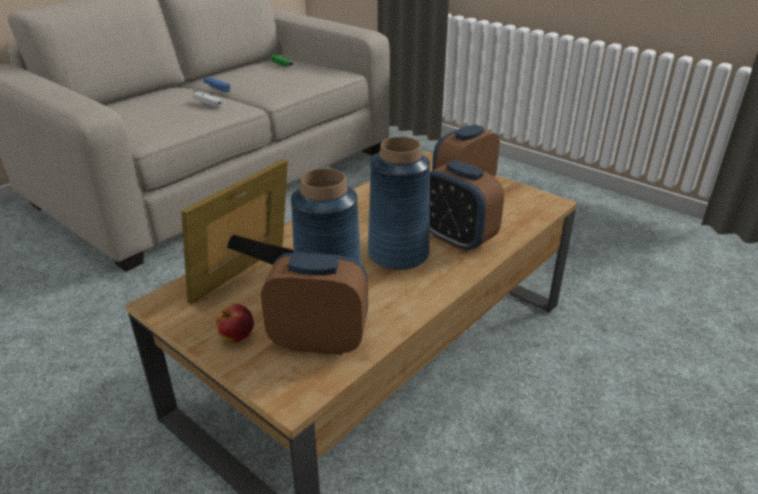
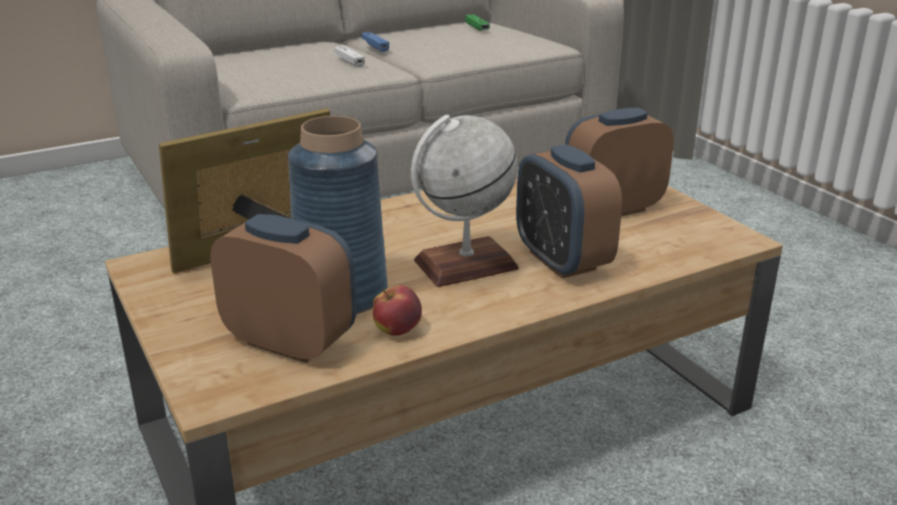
camera: 20 degrees right, 5 degrees down
(237, 337) = (198, 317): apple -> apple (397, 331)
(397, 254) = (465, 264): blue vase -> globe

